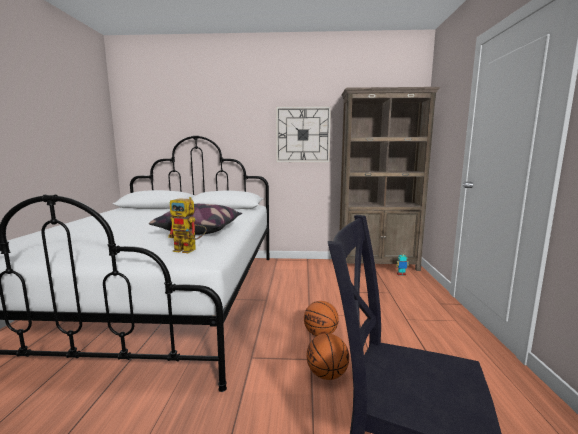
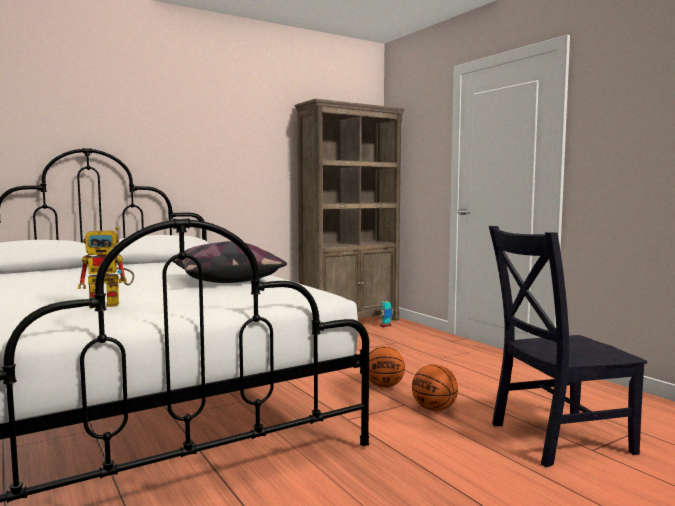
camera: 35 degrees left, 5 degrees down
(189, 250) = (282, 292): toy robot -> toy robot (112, 304)
(303, 135) = (248, 154): wall clock -> none

